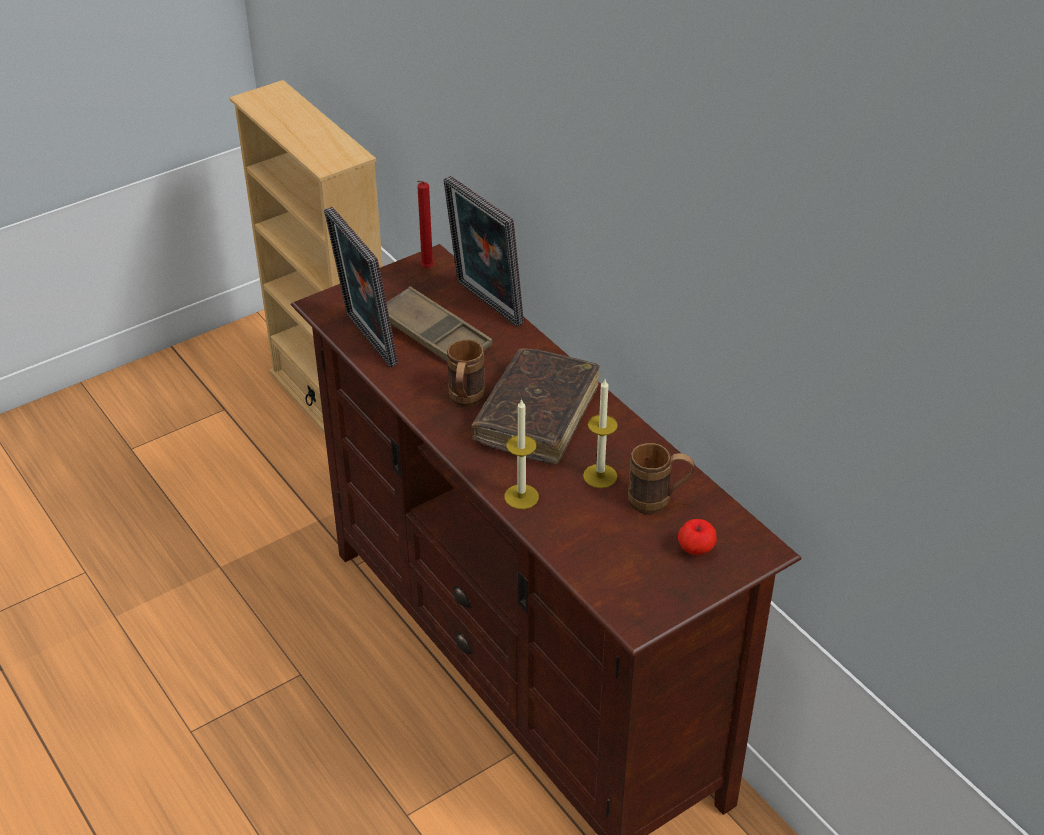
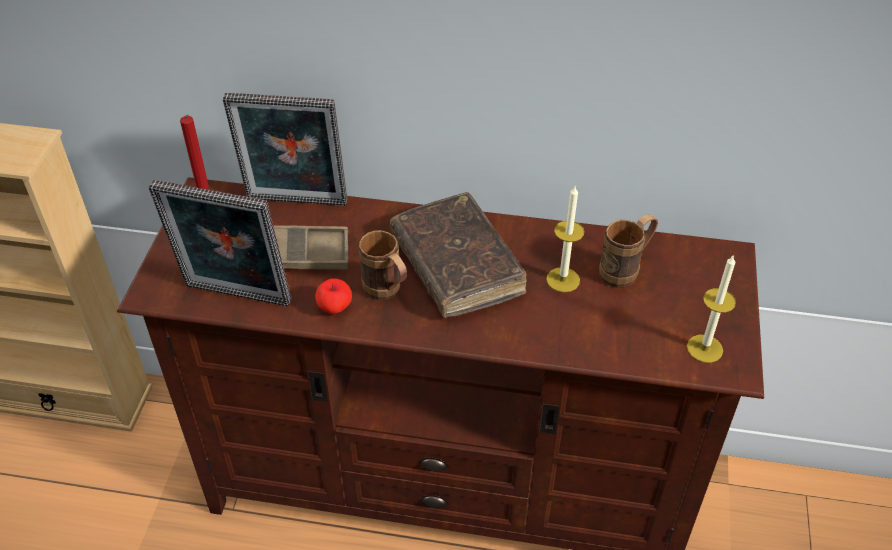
camera: 45 degrees left, 5 degrees up
(521, 496) = (533, 337): candle -> candle (704, 348)
(695, 550) = (695, 287): apple -> apple (334, 308)

